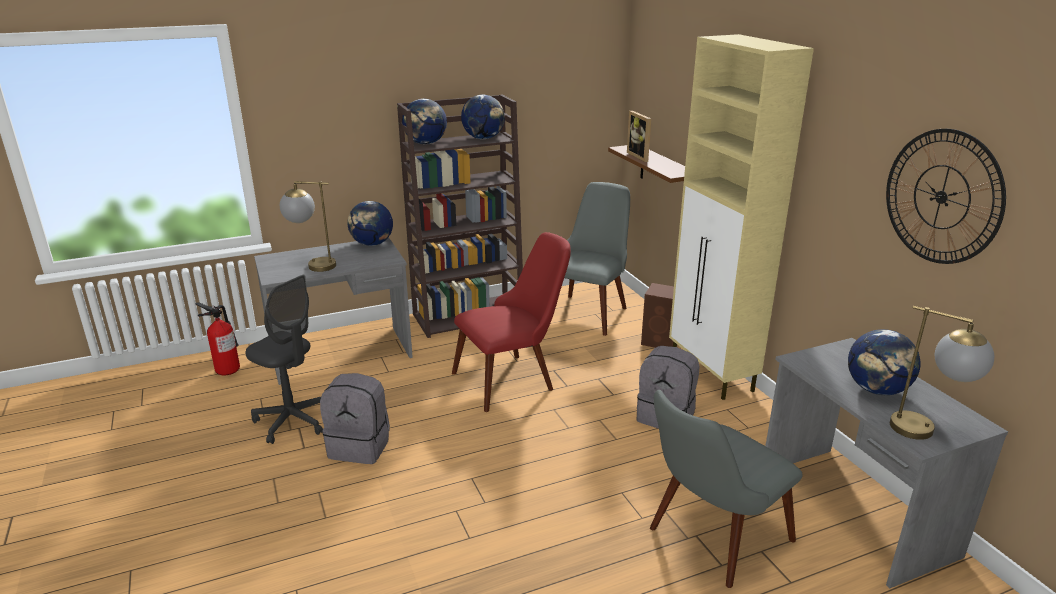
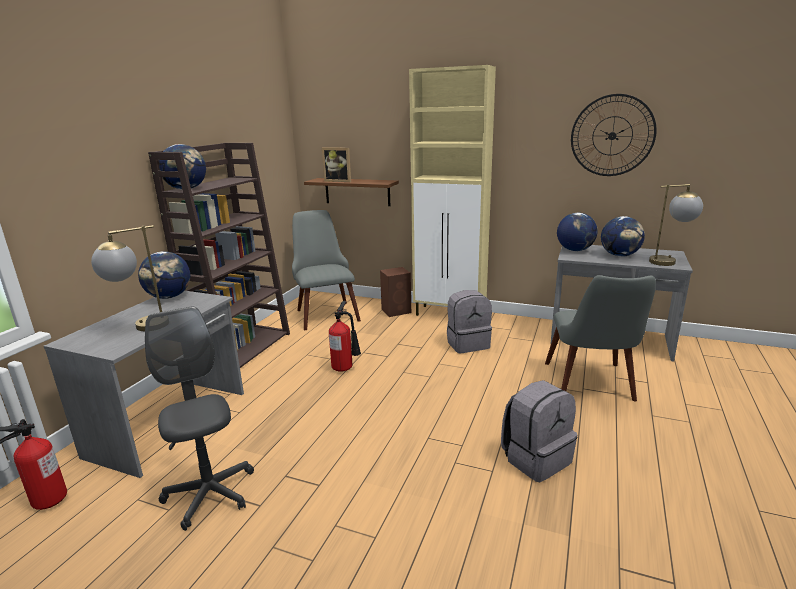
camera: 45 degrees left, 5 degrees down
(293, 421) = (210, 494): grey office chair -> grey office chair turned 105 degrees counterclockwise
(360, 446) = (311, 472): grey backpack -> grey backpack (536, 458)
(483, 138) = (228, 180): globe -> globe (575, 250)
(514, 378) = (345, 368): red chair -> fire extinguisher

